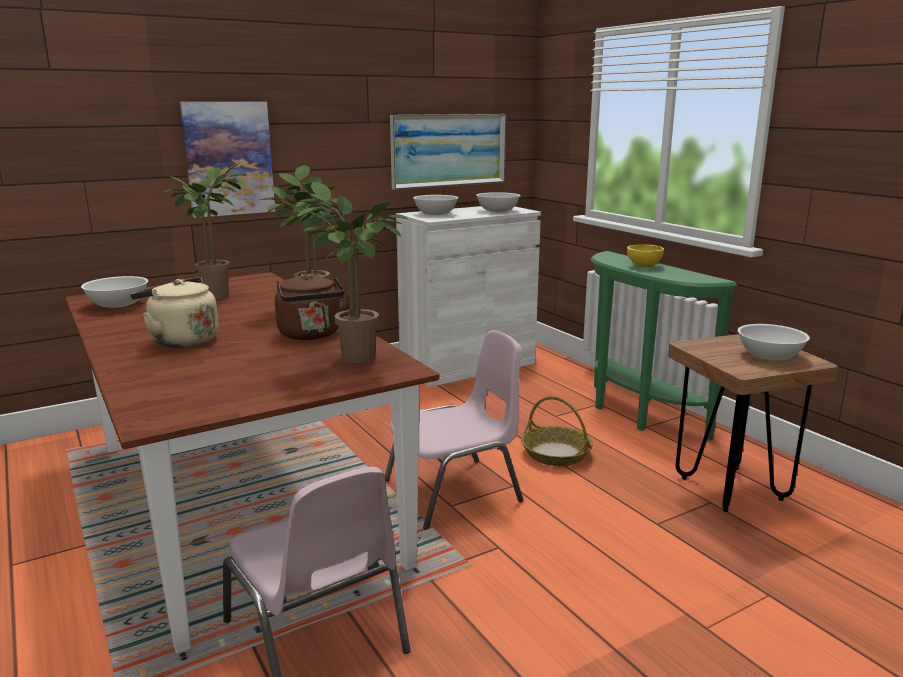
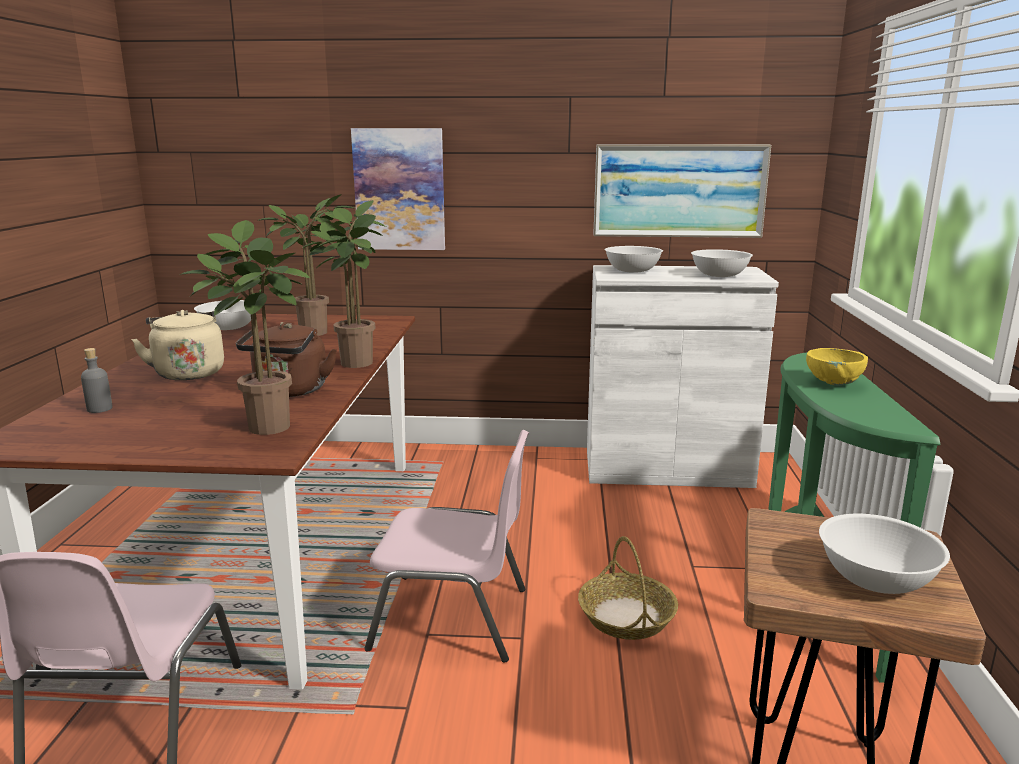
camera: 35 degrees right, 0 degrees up
(173, 379) = (99, 409): none -> grey bottle

